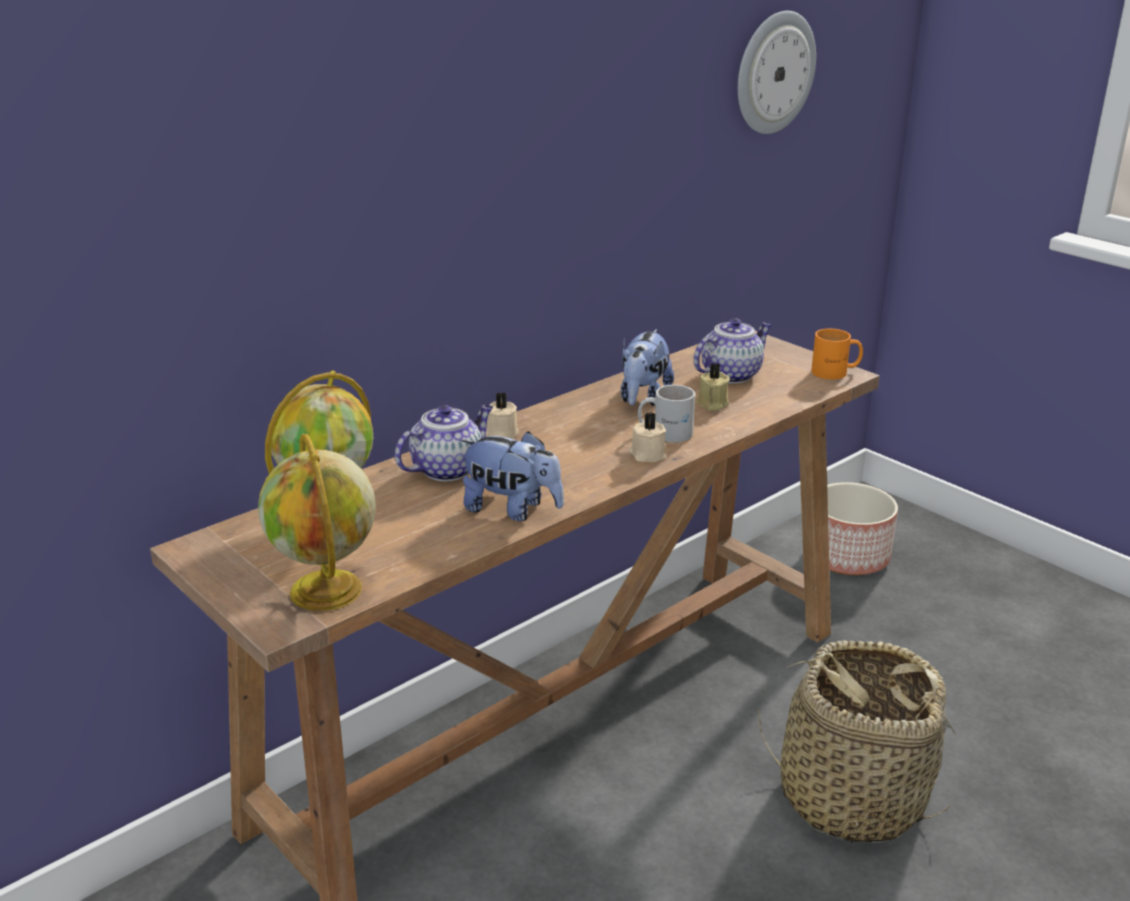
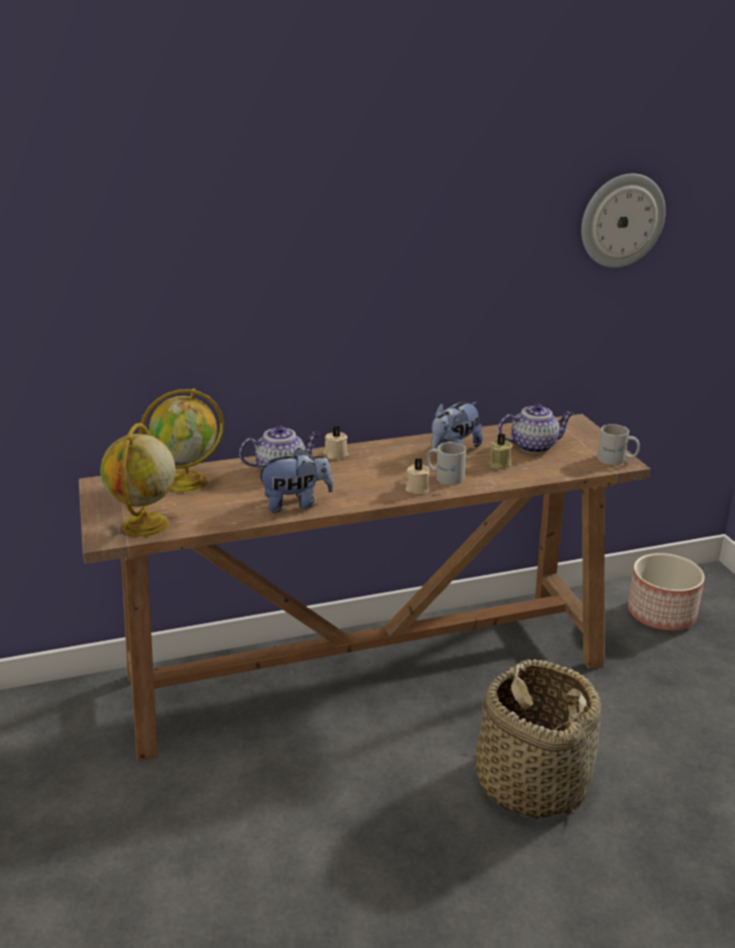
camera: 25 degrees right, 0 degrees up
(512, 510) = (296, 503): plush toy -> plush toy turned 60 degrees counterclockwise
(836, 372) = (616, 460): orange mug -> white mug

